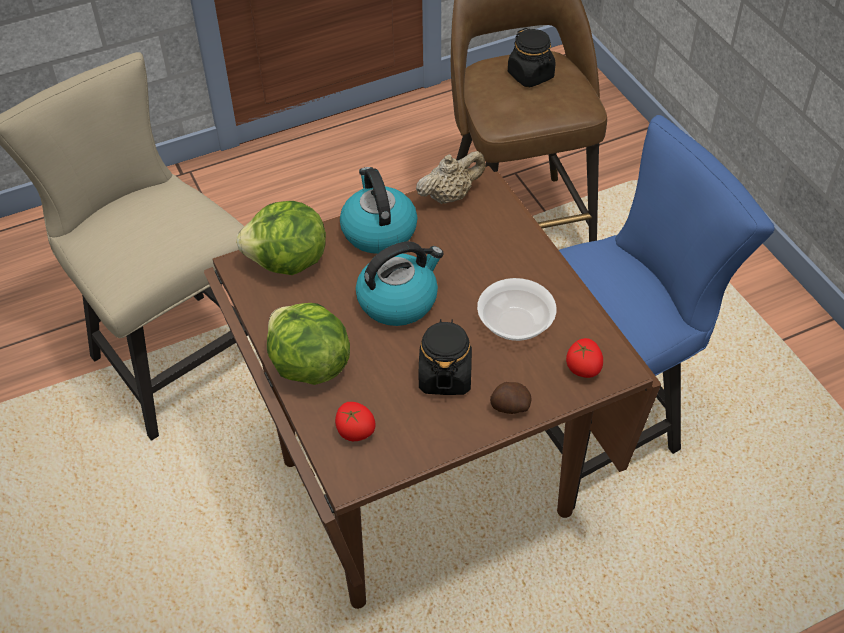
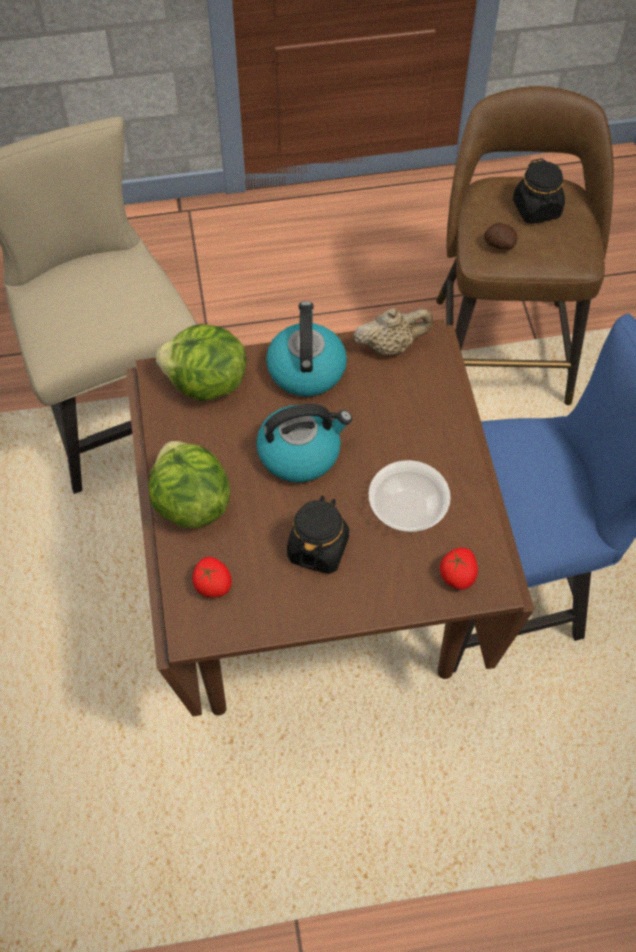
camera: 15 degrees right, 10 degrees up
(510, 407) = (370, 598): potato -> potato (499, 245)

